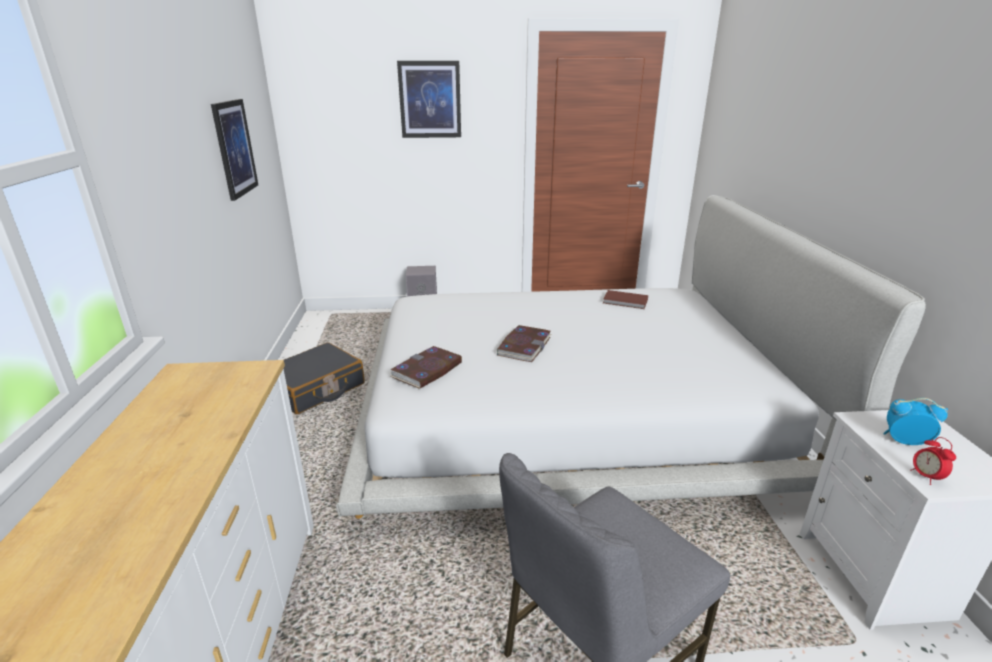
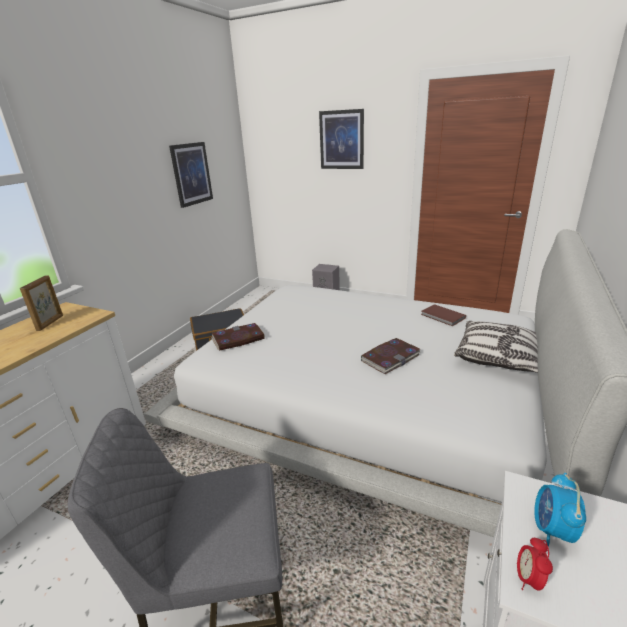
camera: 30 degrees right, 0 degrees up
(197, 395) = (50, 323): none -> picture frame
(524, 346) = (319, 336): book -> book (390, 357)
(710, 329) = (497, 357): none -> pillow
(904, 441) = (552, 530): alarm clock -> alarm clock turned 120 degrees counterclockwise

